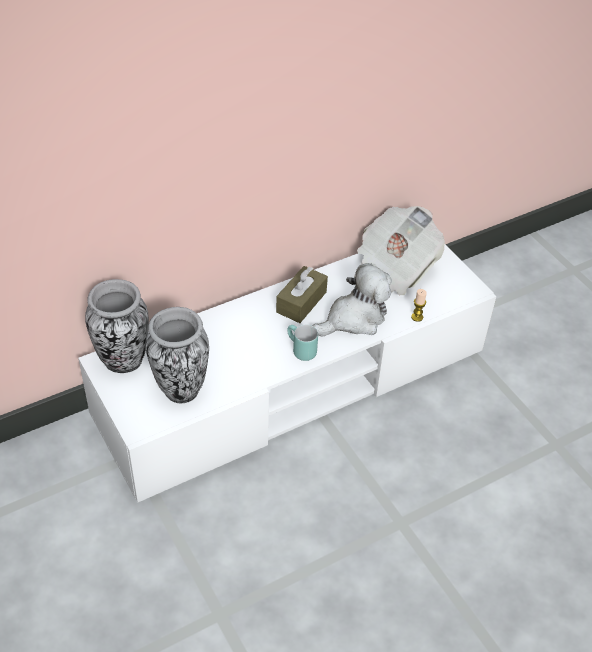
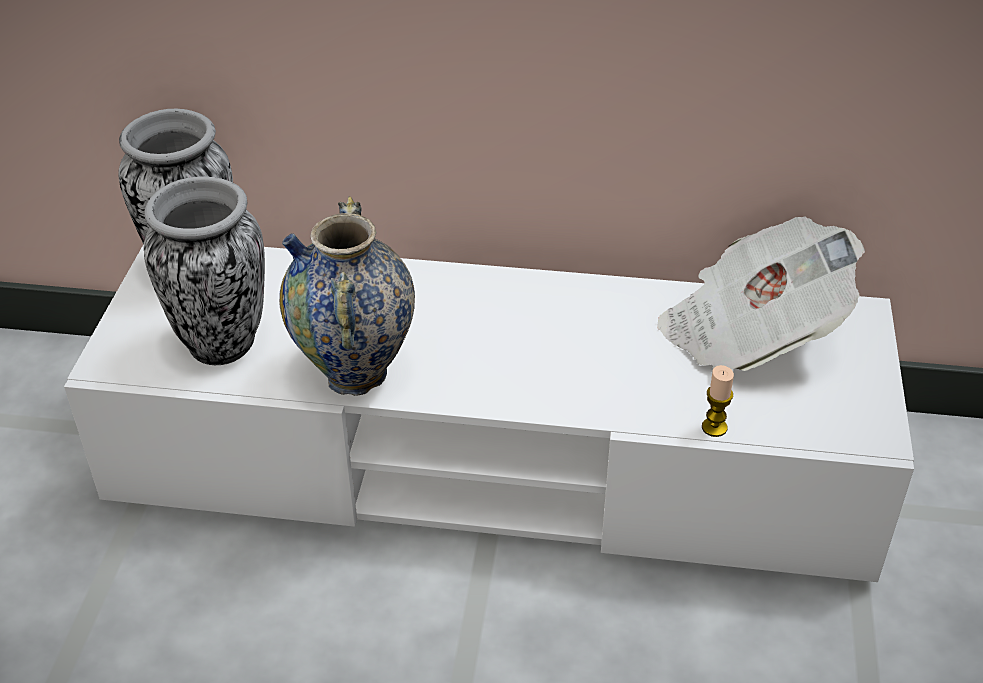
camera: 40 degrees right, 5 degrees down
(256, 371) = (355, 373): none -> vase
(299, 351) = (454, 379): turquoise mug -> none
(301, 302) = (537, 311): brown tissue box -> none
(354, 318) = (598, 376): plush toy -> none

